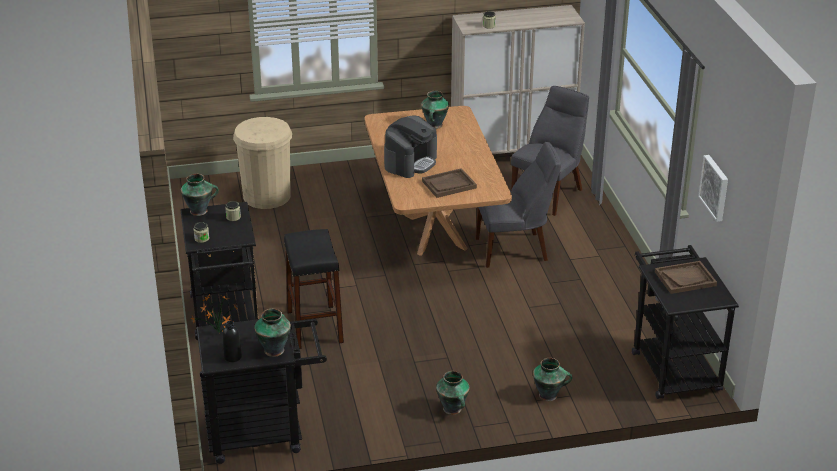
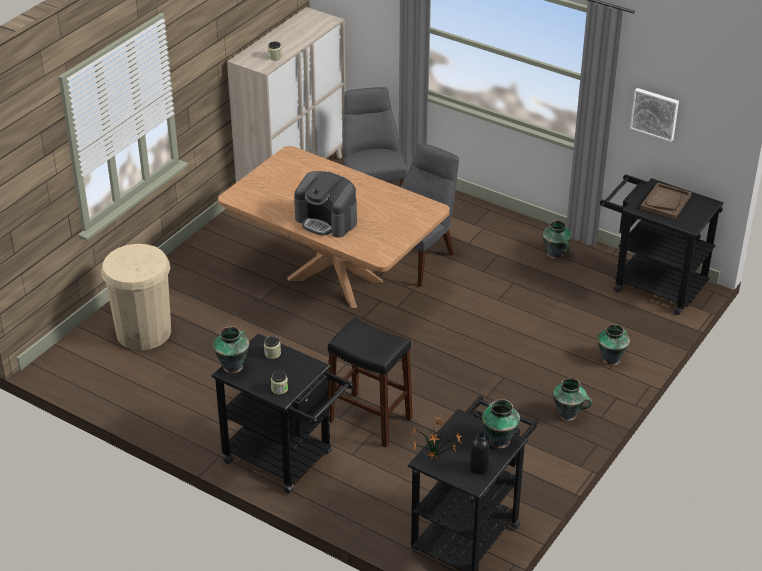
camera: 45 degrees left, 5 degrees up
(410, 162) = (327, 220): coffee machine -> coffee machine turned 135 degrees clockwise
(434, 125) = (291, 177): vase -> vase (555, 254)
(449, 184) = (388, 223): brown tray -> none

